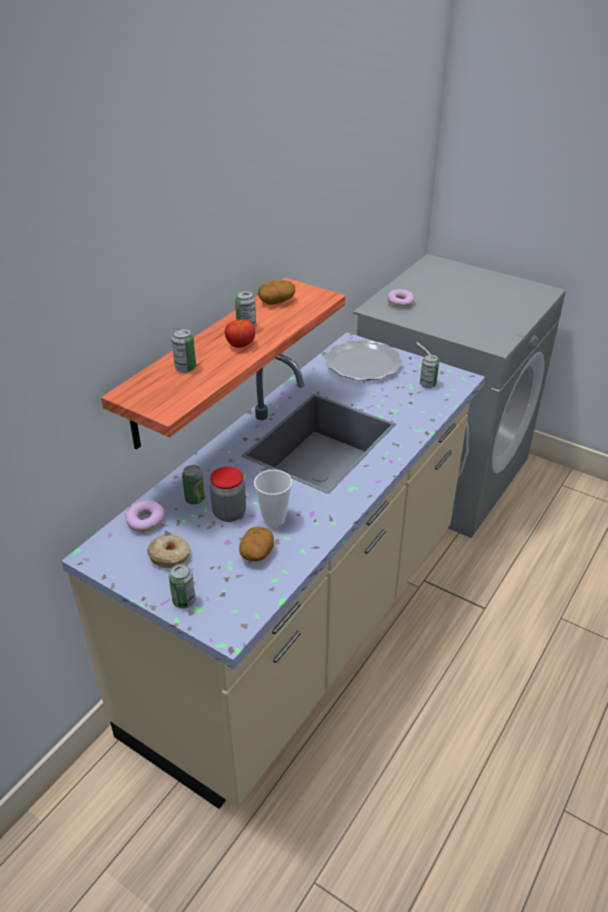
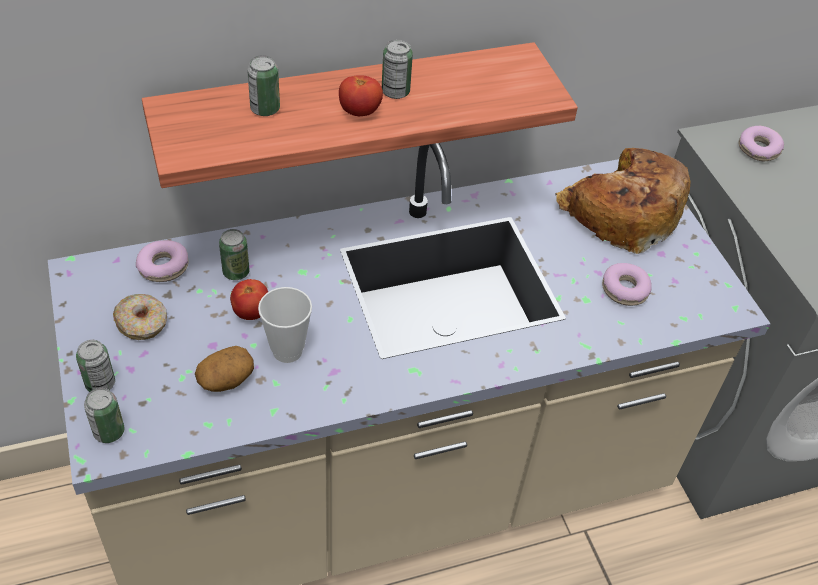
camera: 35 degrees right, 10 degrees up
(229, 513) = (251, 312): jar -> tomato
(276, 301) = (479, 72): potato -> none
(363, 364) = (620, 211): plate -> bread
(407, 396) = (624, 289): none -> donut
(427, 384) = (673, 289): can -> can (109, 432)

